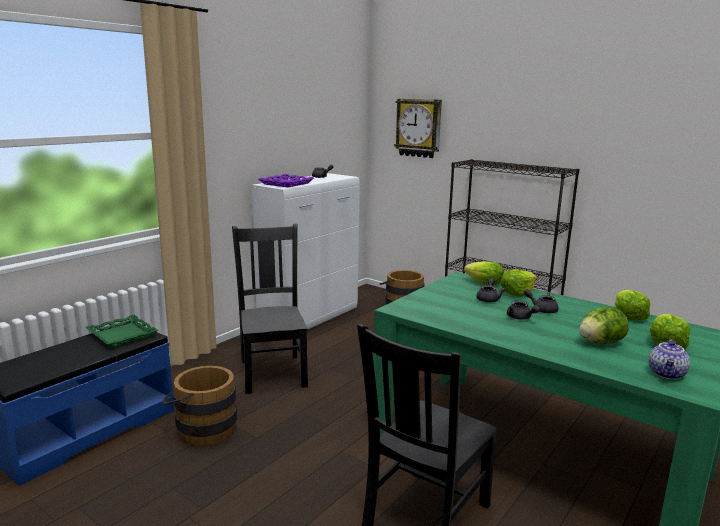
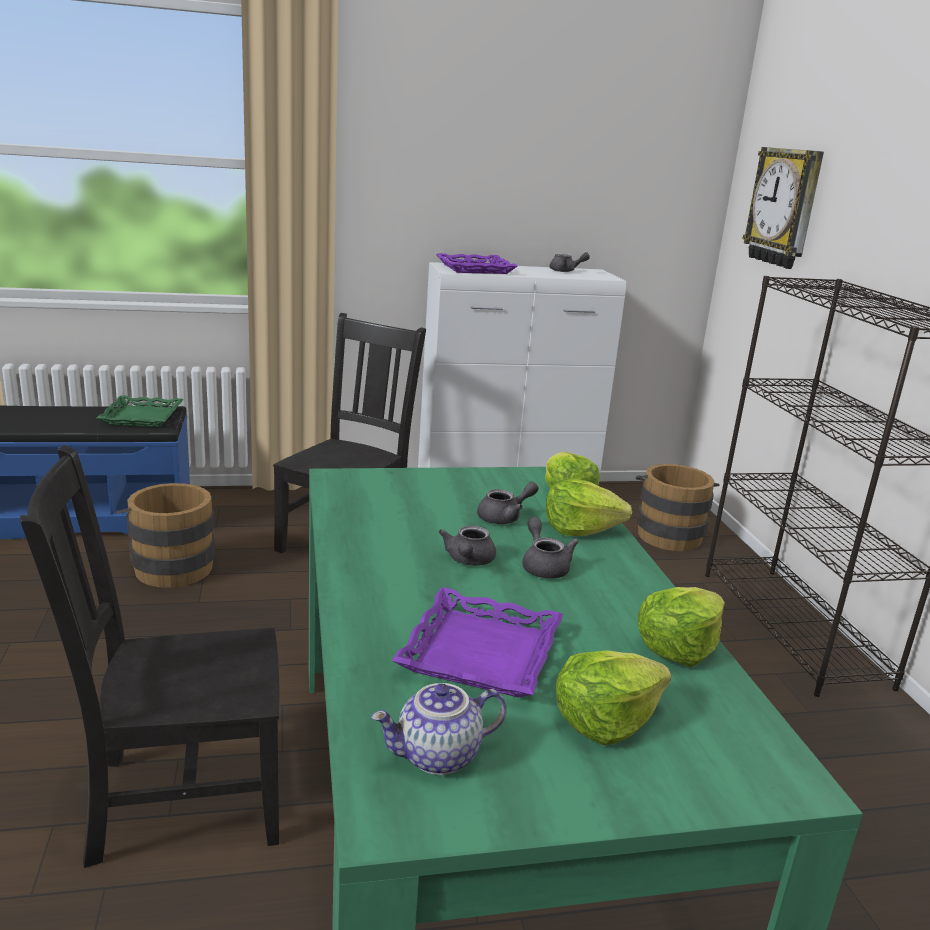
camera: 40 degrees right, 5 degrees up
(600, 343) = (482, 653): lettuce -> purple tray

